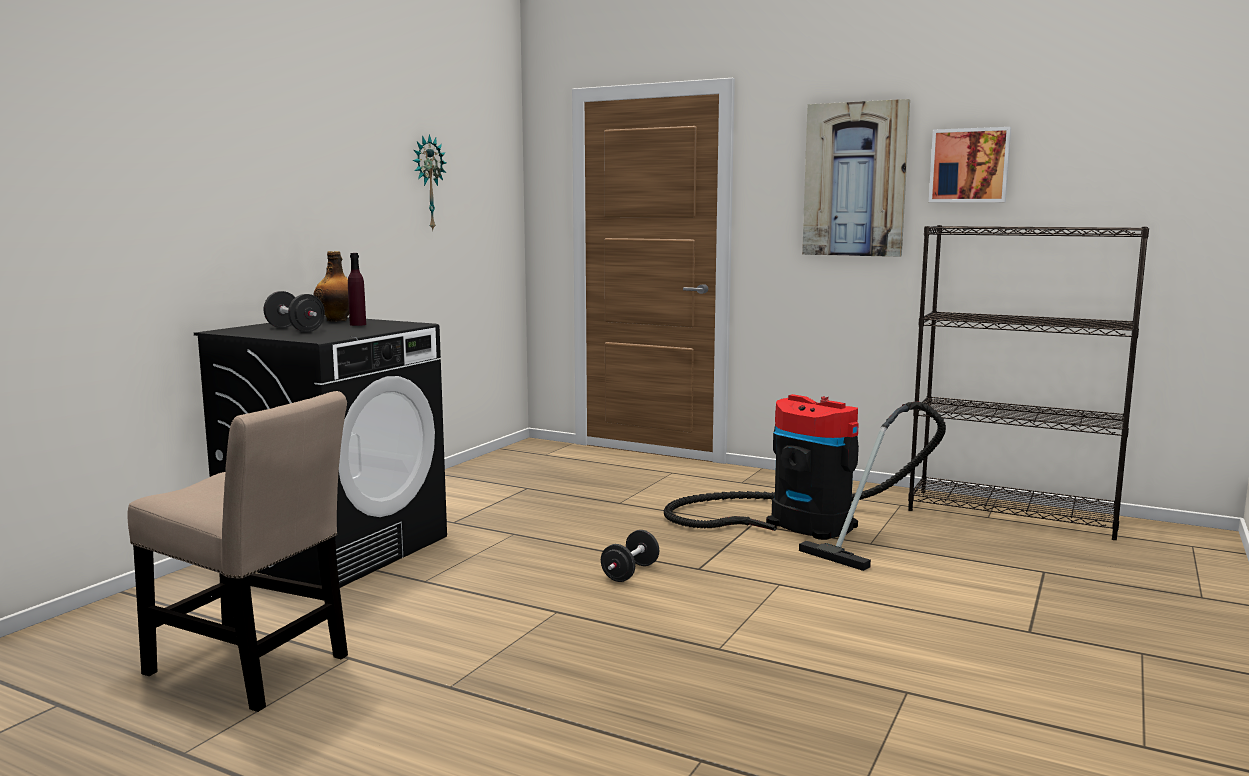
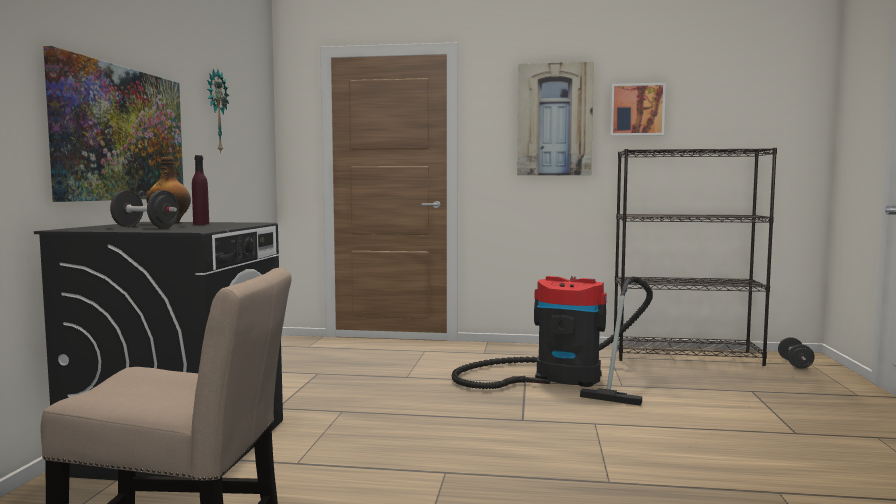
camera: 20 degrees left, 5 degrees down
(297, 225) = (121, 134): none -> picture
(630, 572) = (472, 430): black dumbbell -> black dumbbell (795, 364)

